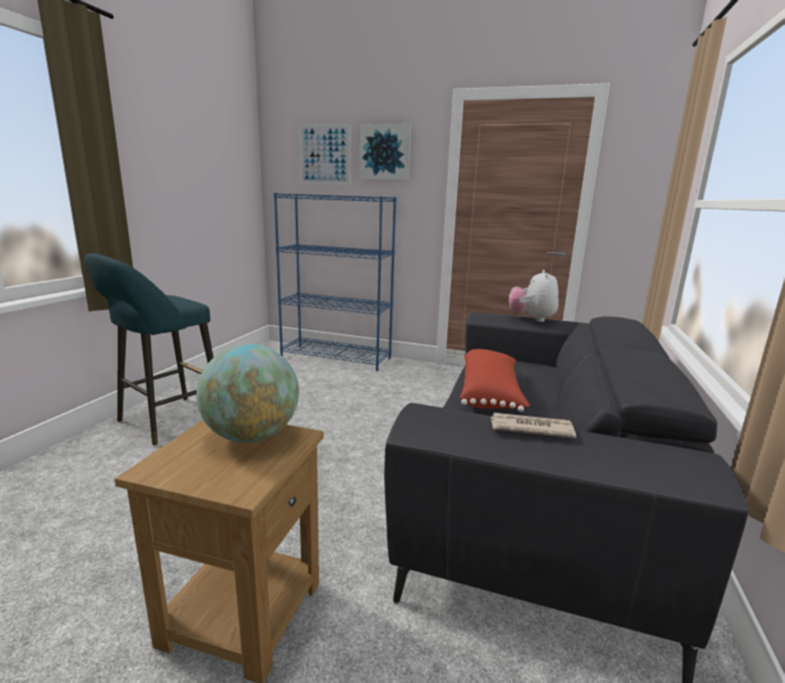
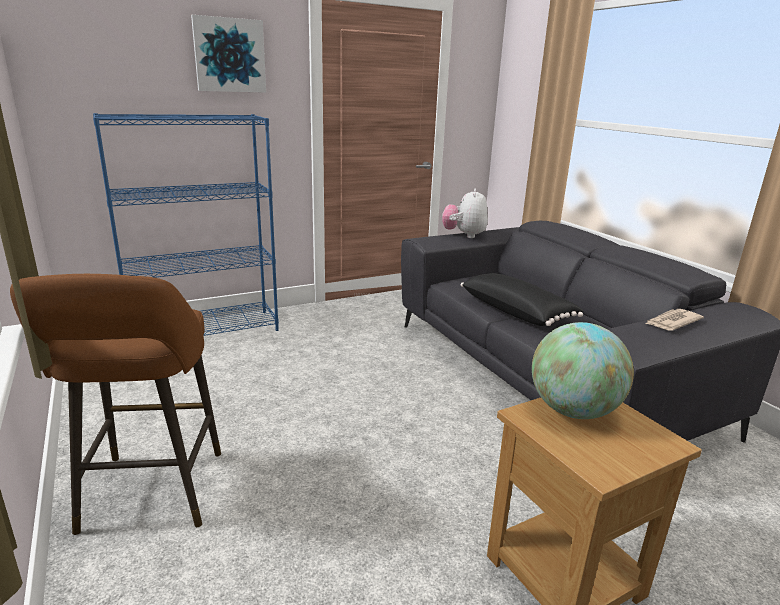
camera: 45 degrees left, 5 degrees up
(165, 421) = (151, 496): turquoise stool -> brown stool
(324, 154) = (135, 54): picture -> none
(490, 394) = (517, 312): red pillow -> black pillow
(531, 319) = (464, 235): plush toy -> plush toy turned 45 degrees clockwise

